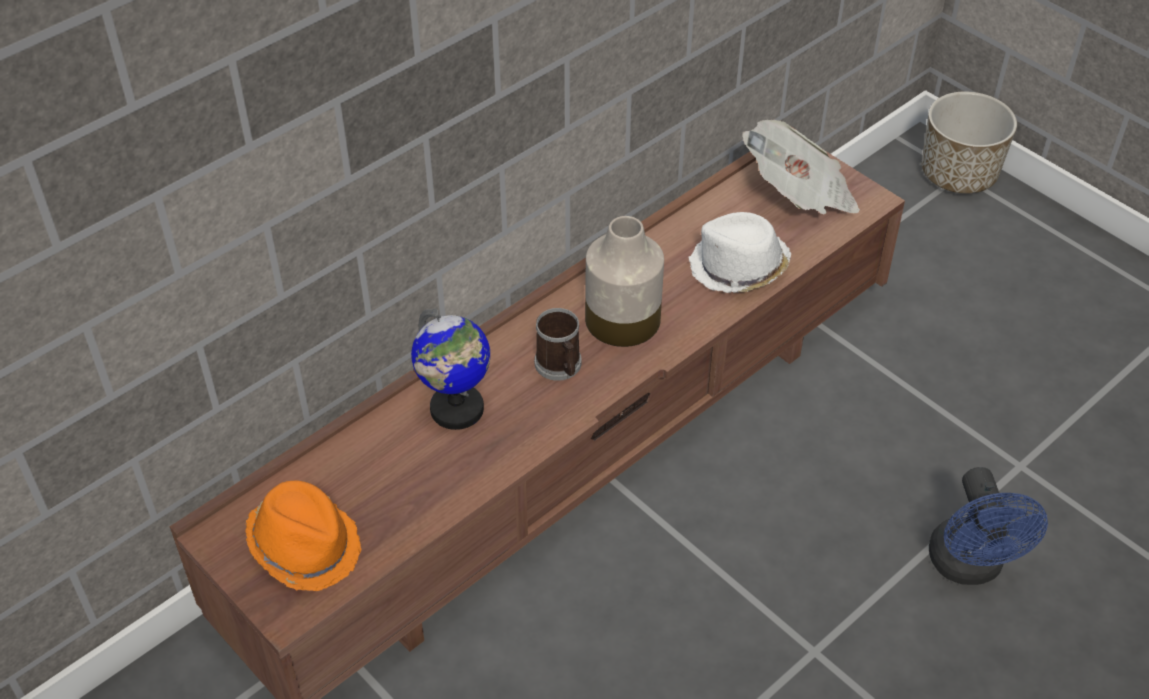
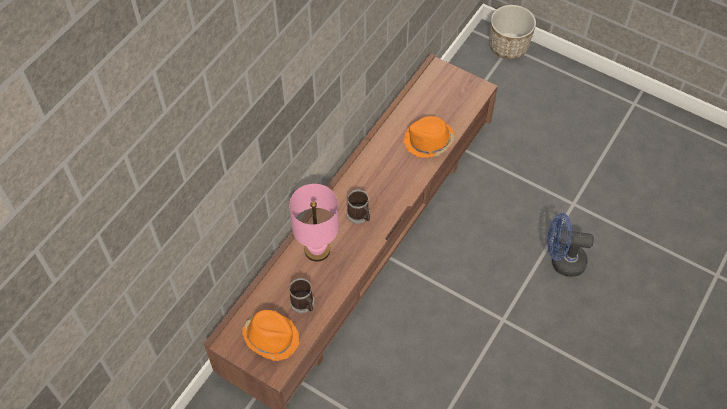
camera: 15 degrees left, 10 degrees up
(391, 499) = (303, 304): none -> mug
(456, 409) = (318, 250): globe -> pink table lamp
(621, 318) = (381, 182): beige vase -> none
(738, 268) = (428, 142): white hat -> orange hat
(799, 194) = (446, 93): newspaper -> none
(969, 567) = (562, 261): blue fan -> blue fan turned 120 degrees clockwise

